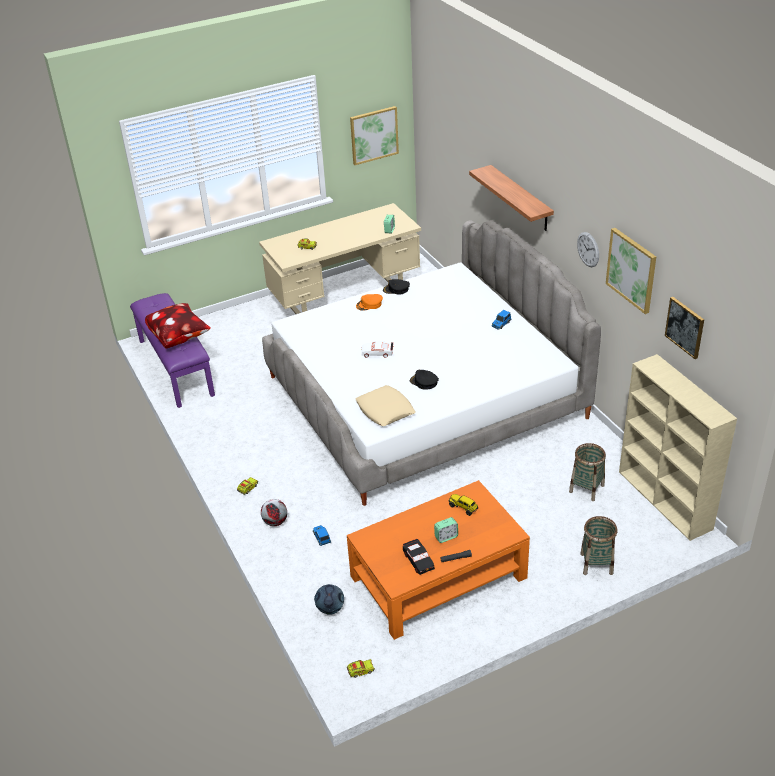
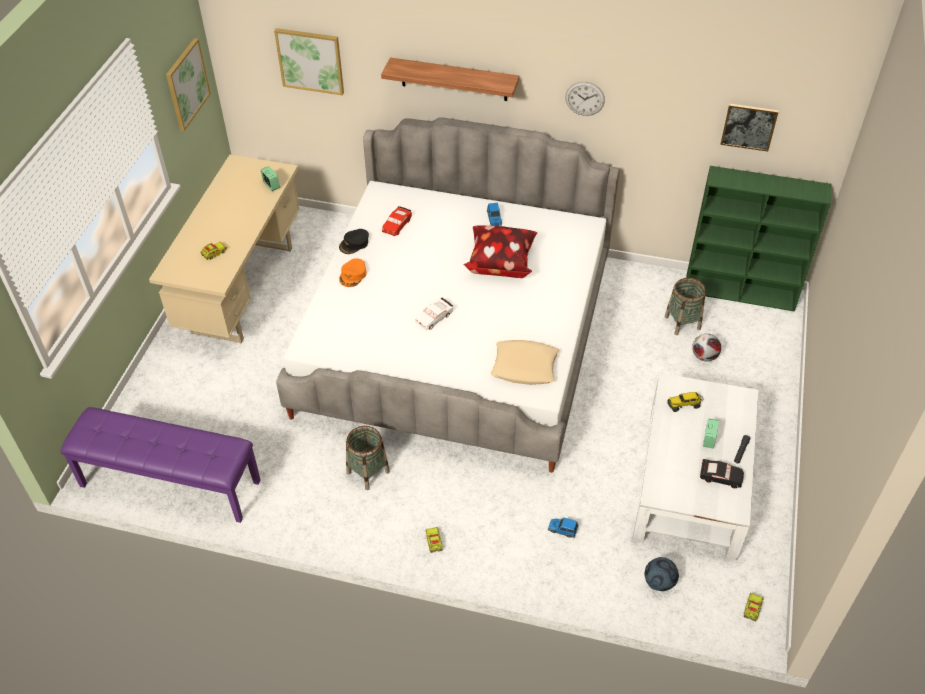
camera: 50 degrees left, 10 degrees up
(179, 337) = (189, 443): pillow -> pillow (500, 263)
(275, 522) = (505, 551): football -> football (704, 357)
(424, 382) = (515, 317): black cap -> none
(436, 293) = (397, 225): none -> red toy car
(439, 576) = (691, 481): orange coffee table -> white coffee table
(596, 563) = (769, 377): basket -> basket (368, 472)
(632, 270) = (661, 97): picture -> picture (310, 61)
(665, 500) = (741, 292): beige bookcase -> green bookcase

